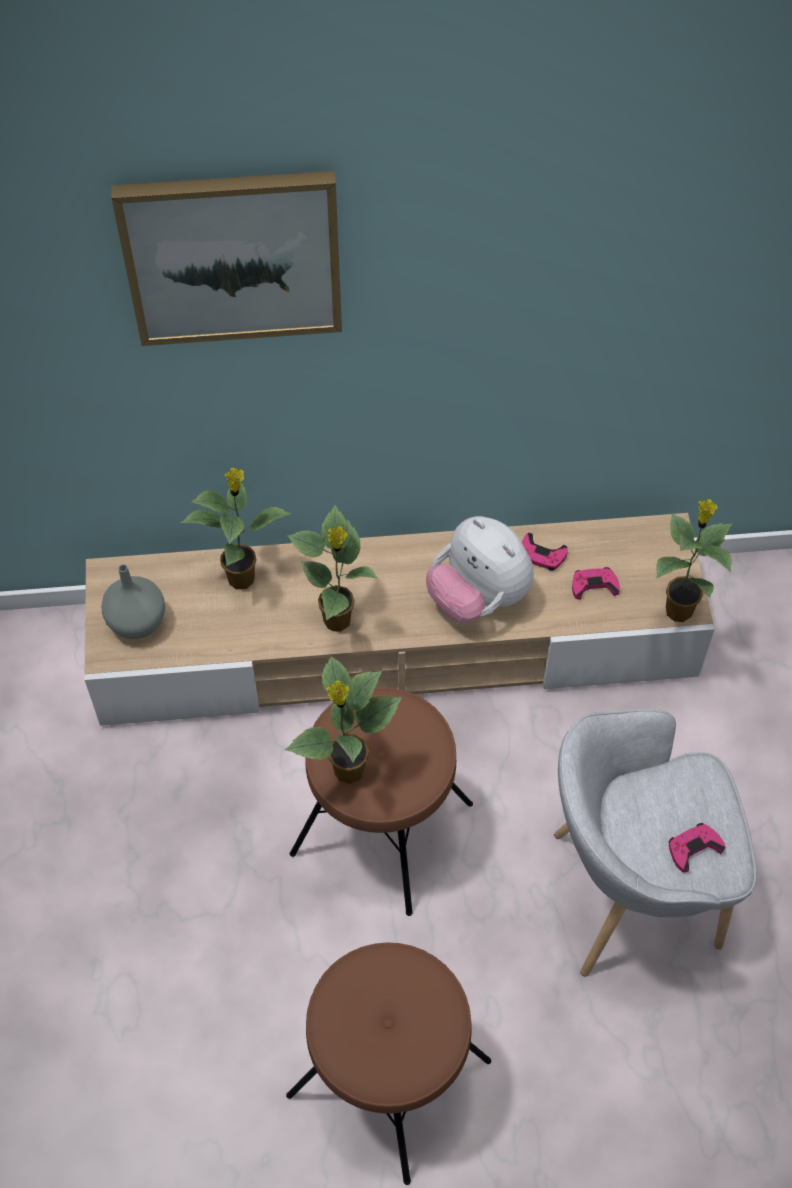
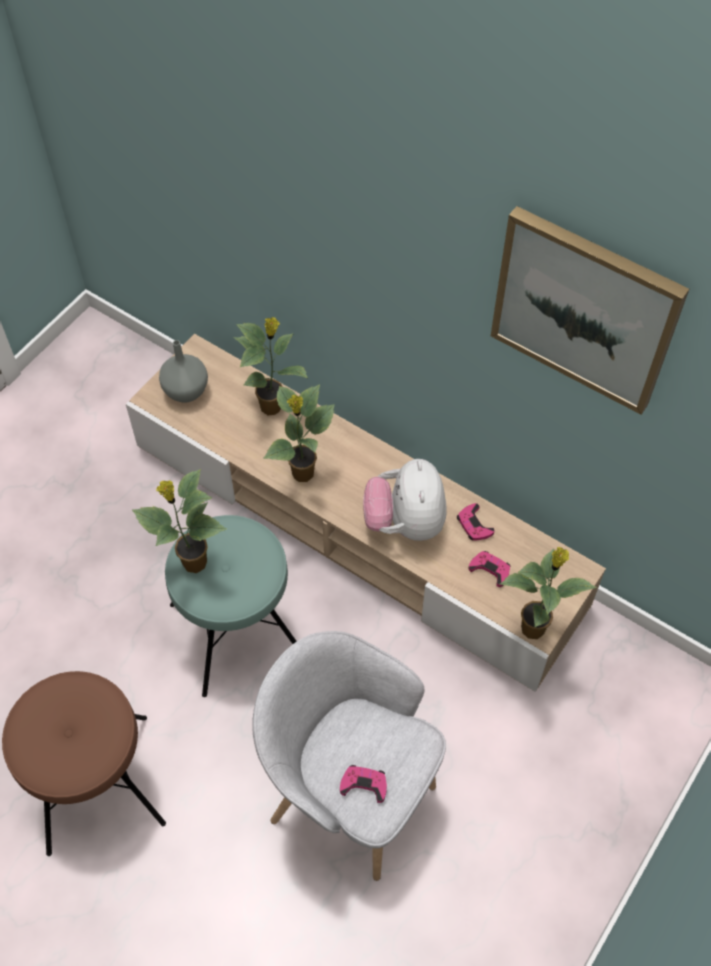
camera: 40 degrees right, 0 degrees up
(232, 256) = (298, 151): picture -> picture (584, 309)
(382, 829) = (237, 631): brown stool -> turquoise stool

